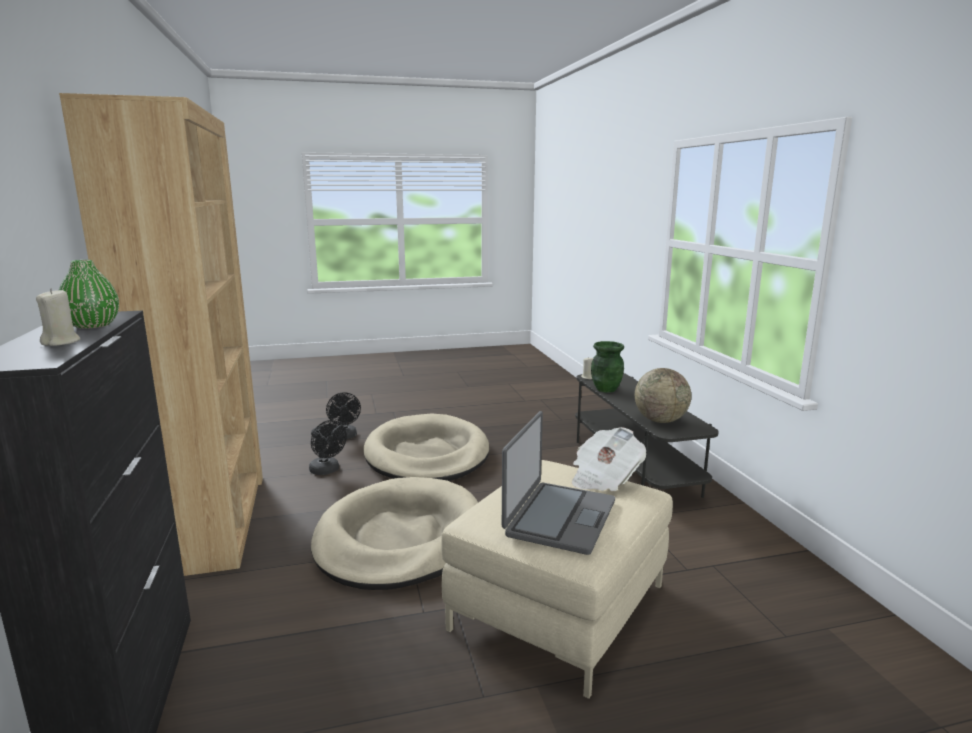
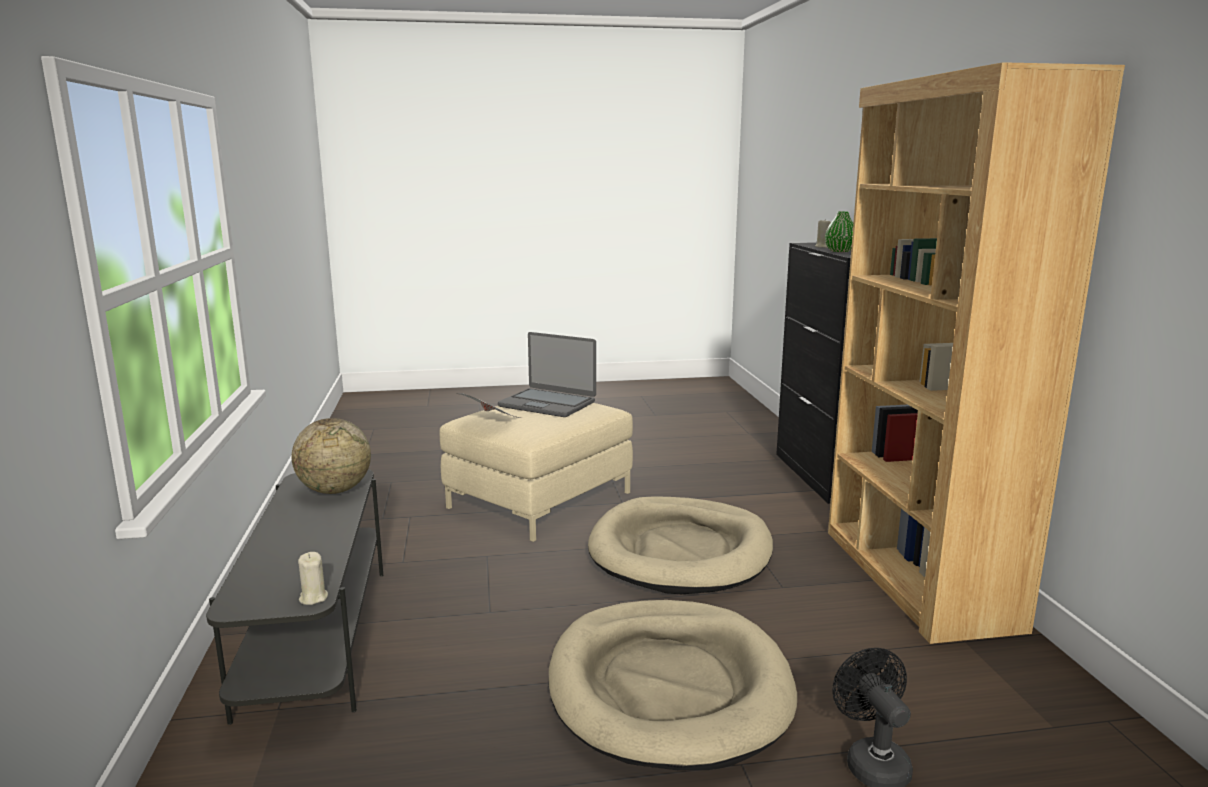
camera: 175 degrees left, 0 degrees up
(327, 471) = (835, 655): black fan -> none
(559, 518) = (548, 404): laptop -> laptop turned 90 degrees counterclockwise
(606, 389) = (324, 557): green vase -> none

